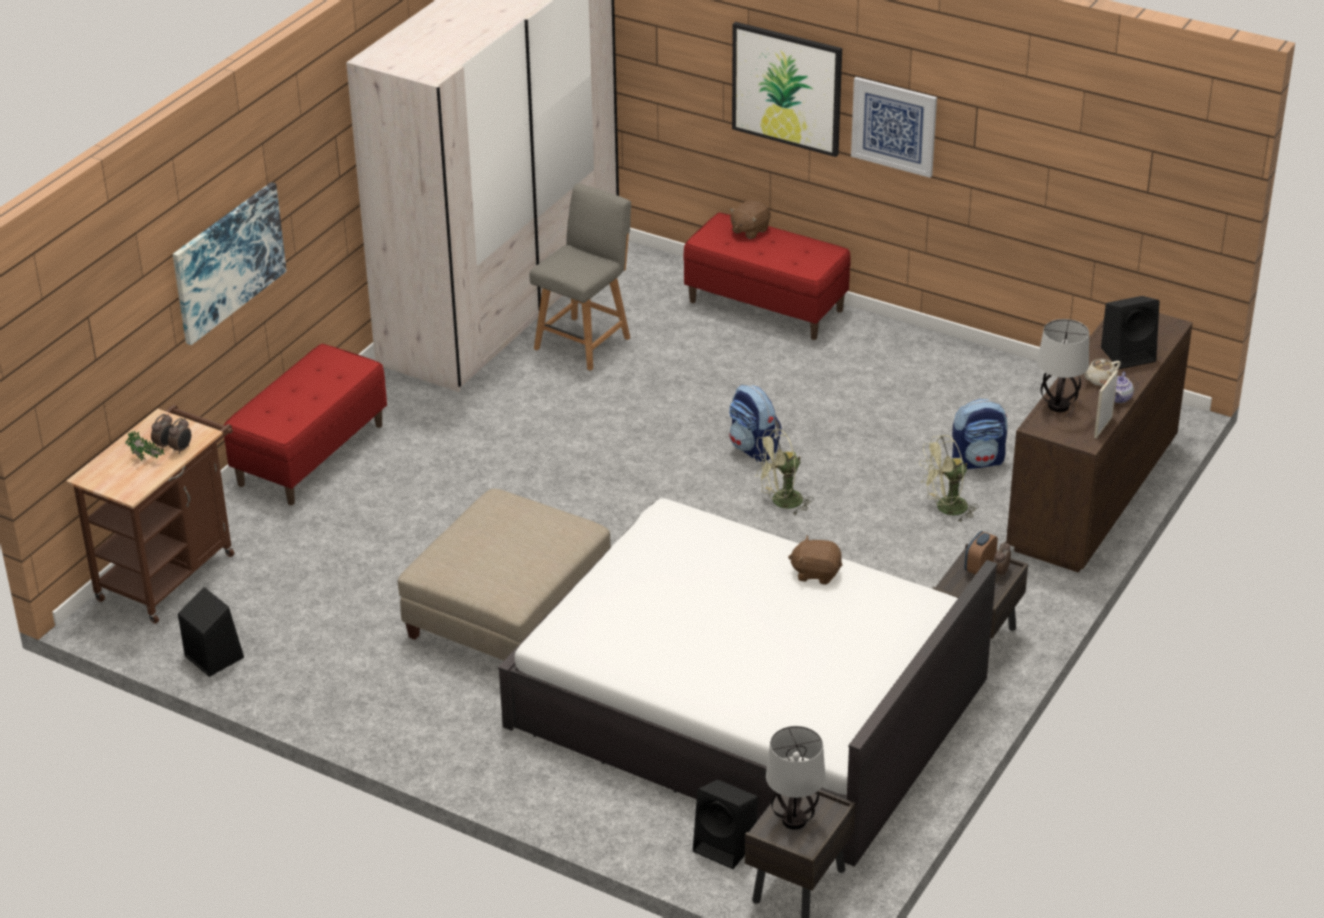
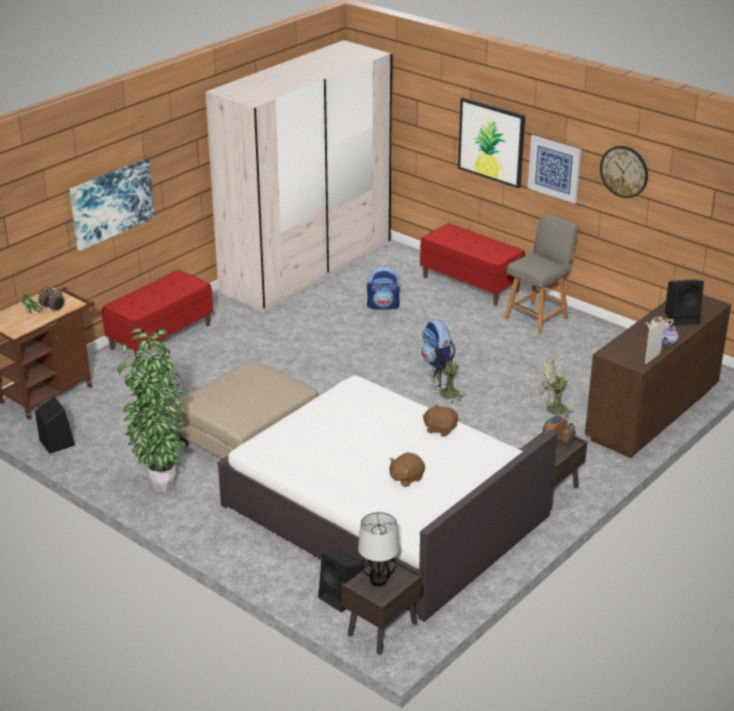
camera: 10 degrees right, 5 degrees down
(401, 705) = (161, 484): none -> potted plant
(584, 342) = (350, 292): grey chair -> grey chair (537, 317)
(749, 230) = (464, 234): brown plush toy -> brown plush toy (406, 478)
(781, 502) = (445, 395): green fan -> black fan
(977, 461) = (581, 385): backpack -> backpack (383, 306)
(1008, 128) = (624, 171): none -> wall clock
(1059, 406) = (626, 343): table lamp -> none

